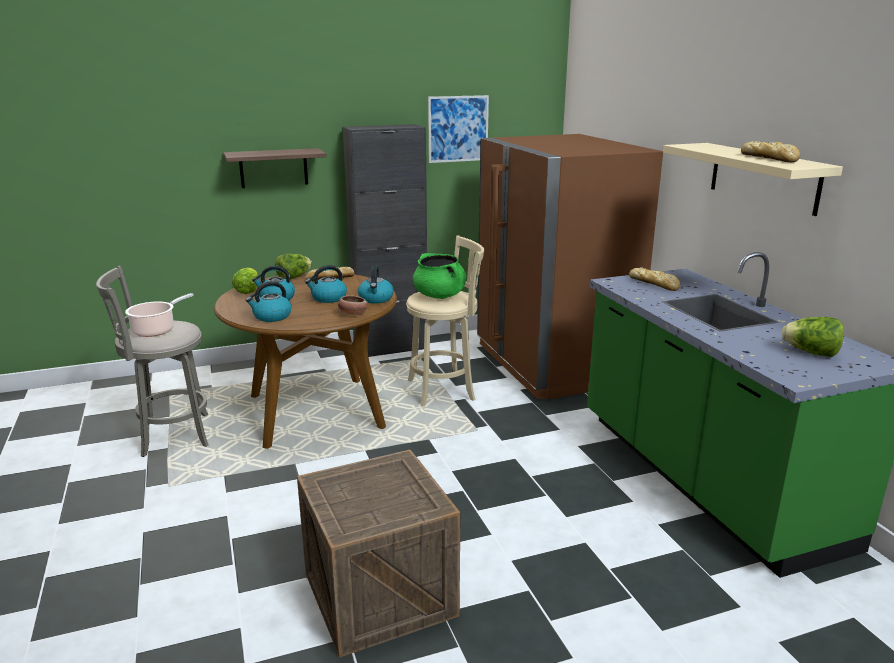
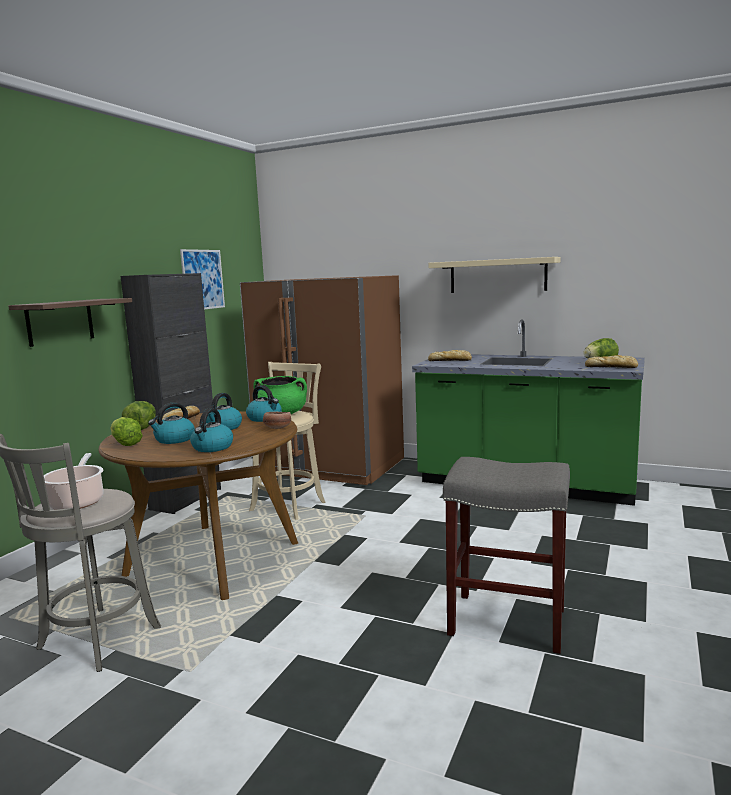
camera: 45 degrees left, 10 degrees down
(379, 594) = (509, 621): crate -> grey stool
(769, 158) = (516, 258): bread -> bread (612, 367)

